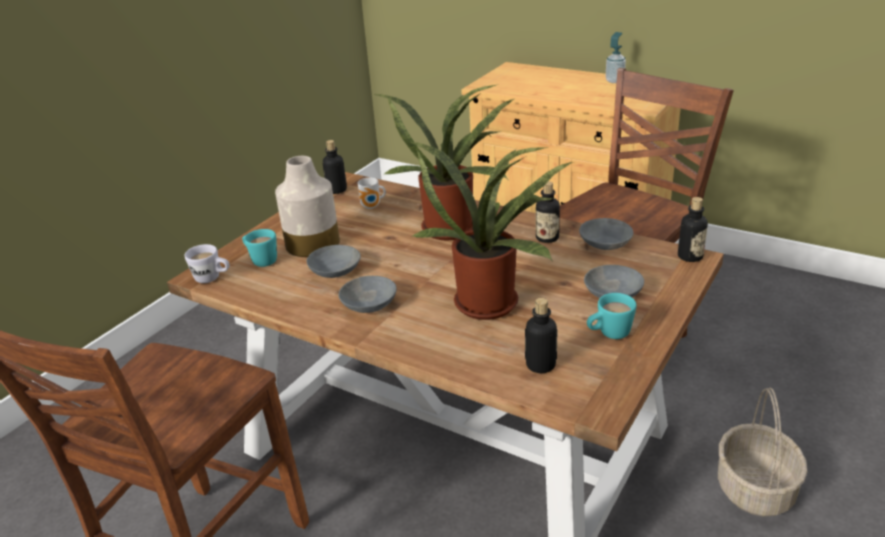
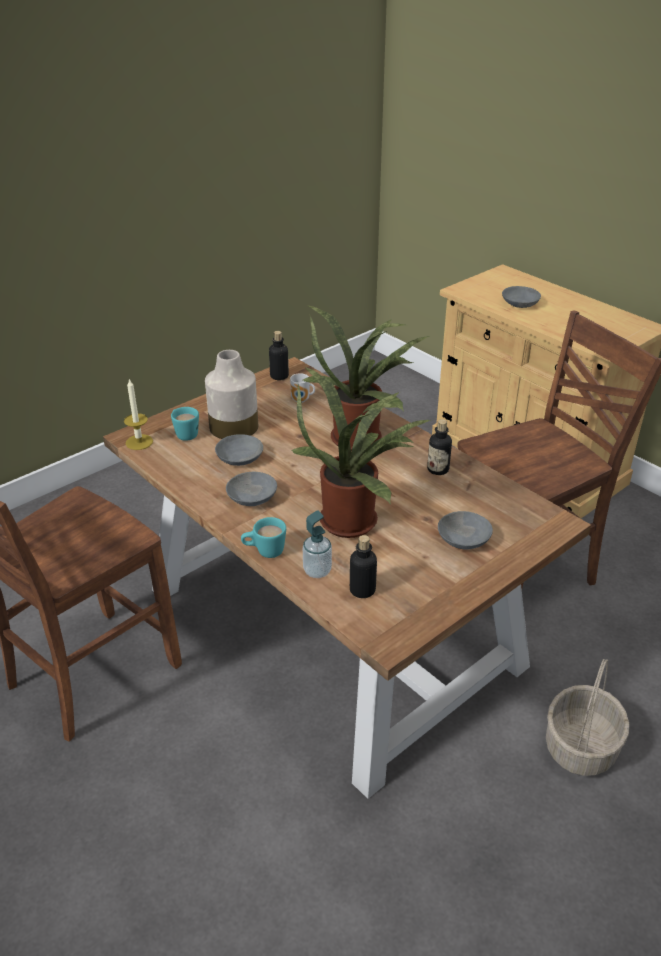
camera: 15 degrees right, 5 degrees up
(212, 278) = (139, 442): white mug -> candle
(604, 244) = (486, 488): grey bowl -> grey bowl (519, 304)
(608, 334) = (436, 577): turquoise mug -> turquoise mug (264, 551)
(614, 81) = (596, 310): soap dispenser -> soap dispenser (317, 571)
(690, 256) = (557, 520): bottle -> none

